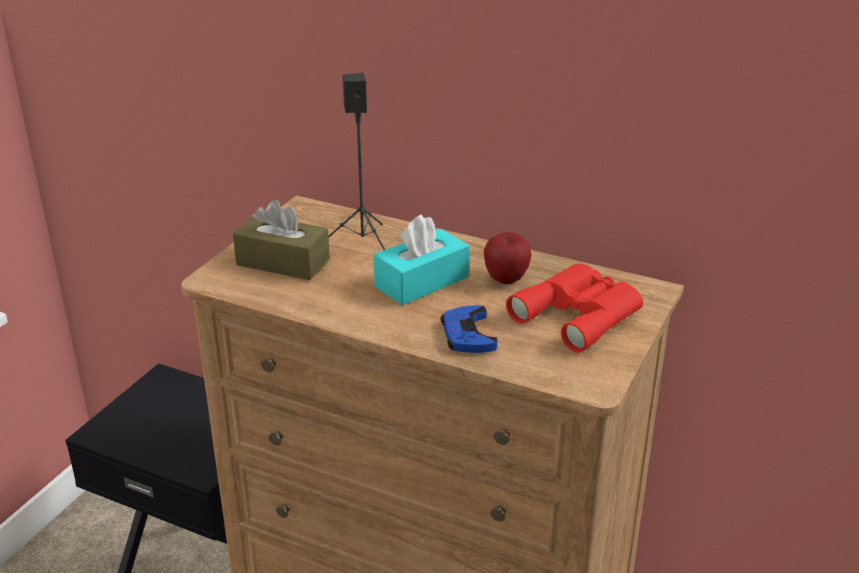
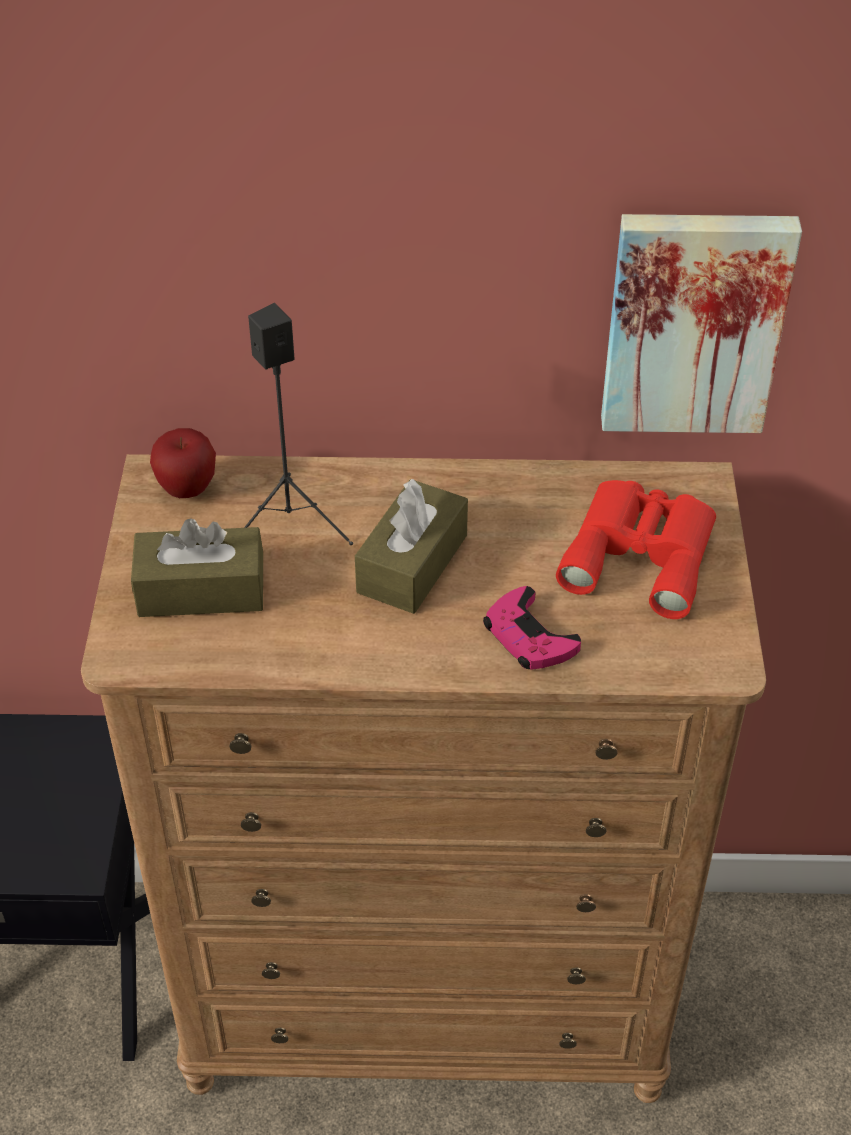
camera: 25 degrees left, 15 degrees up
(421, 282) = (412, 563): turquoise tissue box -> brown tissue box
(467, 335) = (529, 636): blue game controller -> pink game controller
(506, 280) = (517, 524): apple -> apple (187, 489)
(662, 162) = (694, 321): none -> picture

